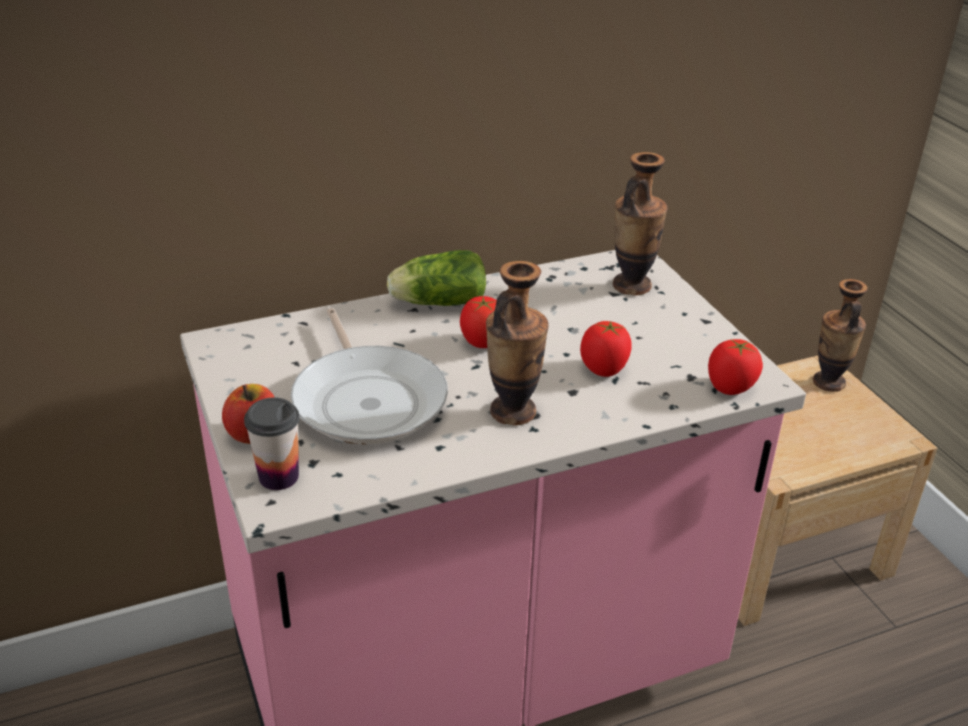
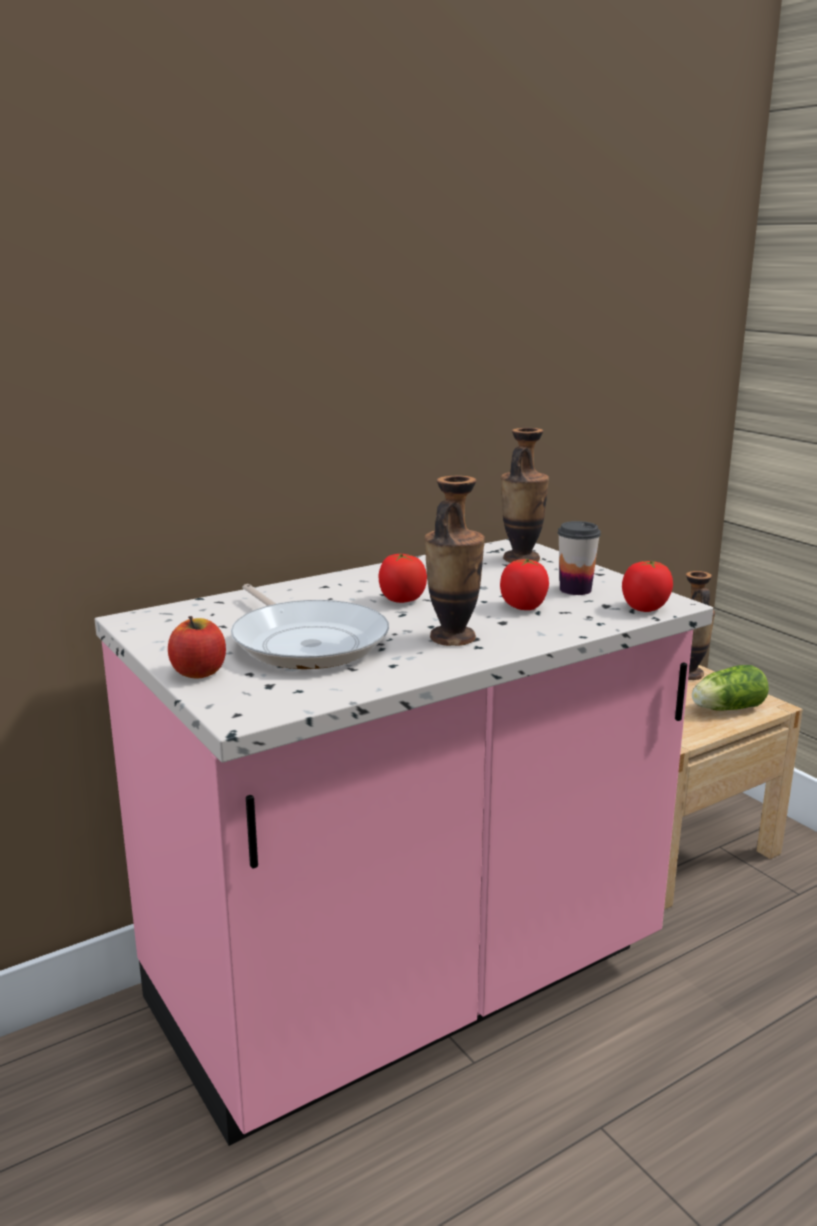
camera: 10 degrees left, 15 degrees down
(278, 477) = (238, 697): cup -> cup (575, 590)
(436, 302) = (344, 581): lettuce -> lettuce (725, 709)

